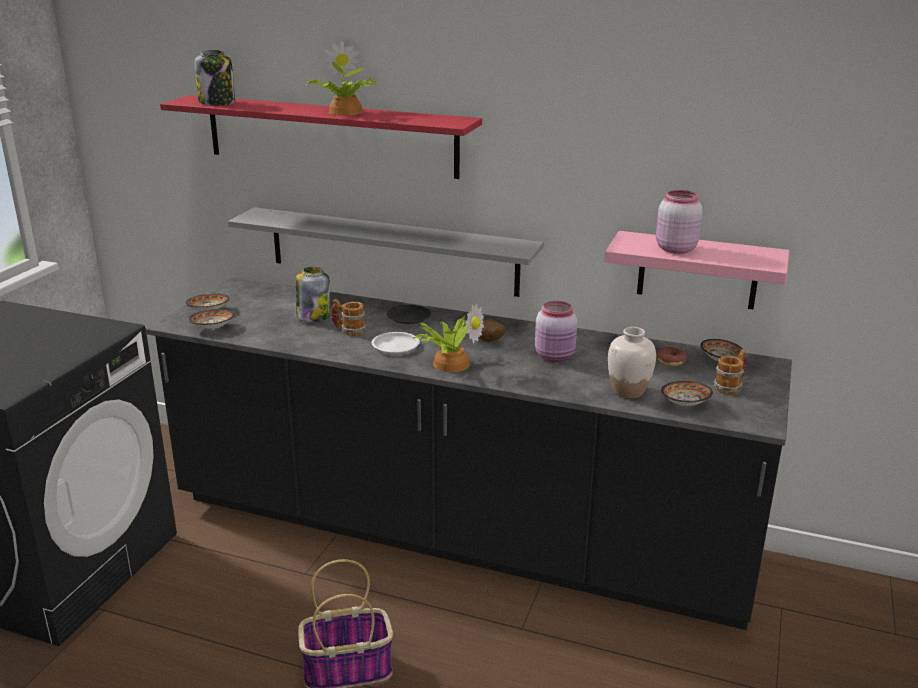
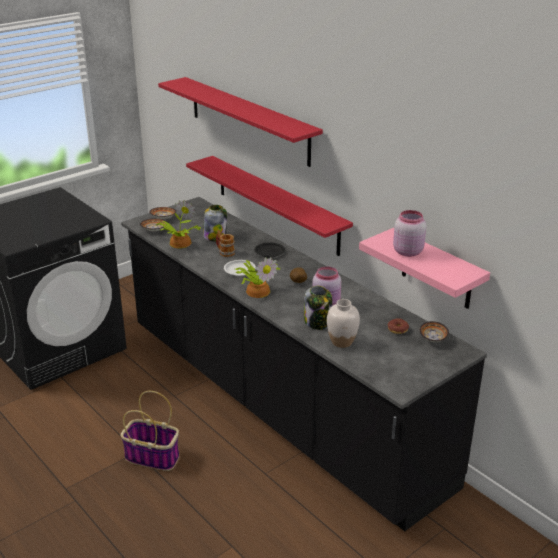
camera: 30 degrees right, 5 degrees up
(217, 102) = (189, 87): jar -> jar (318, 322)
(344, 112) = (246, 109): potted plant -> potted plant (179, 243)
(392, 251) = (276, 204): grey shelf -> red shelf
(683, 403) = (367, 360): bowl -> none
(730, 387) = (413, 359): mug -> none

